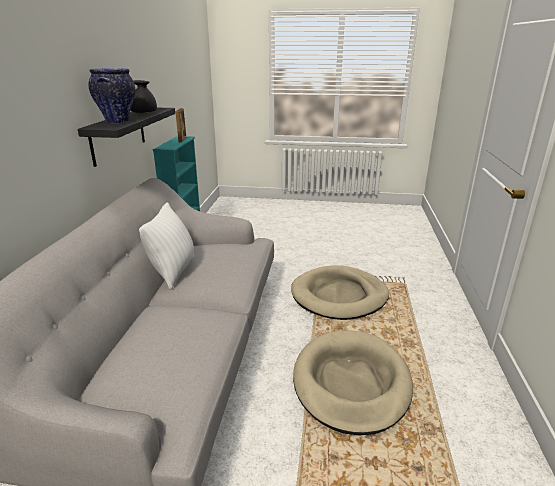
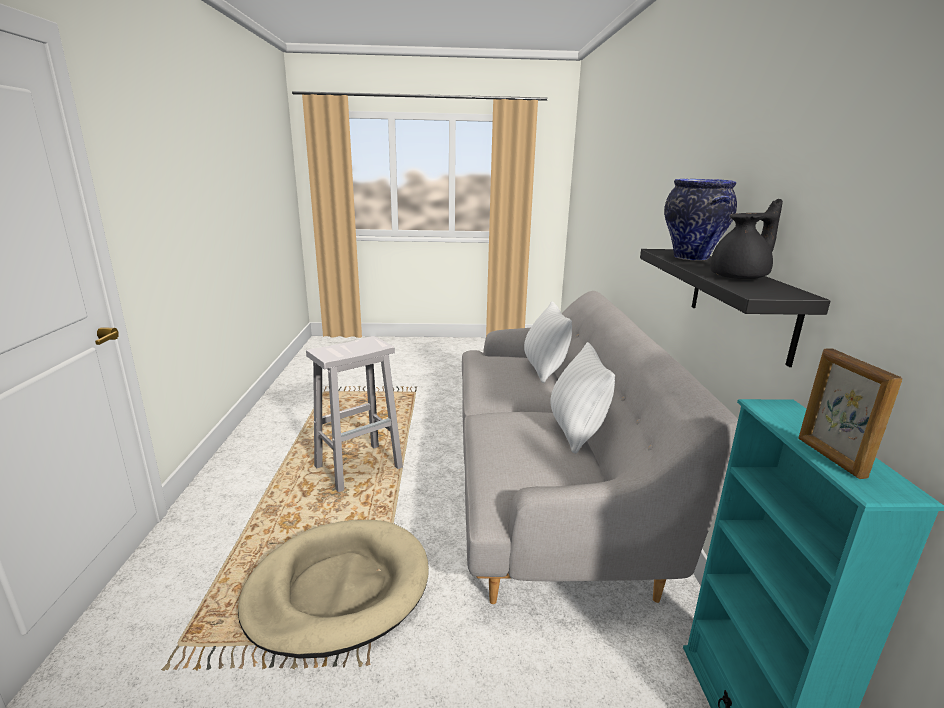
camera: 170 degrees right, 5 degrees down
(119, 353) = (544, 369): none -> white pillow
(351, 383) = (360, 466): beige dog bed -> white stool

